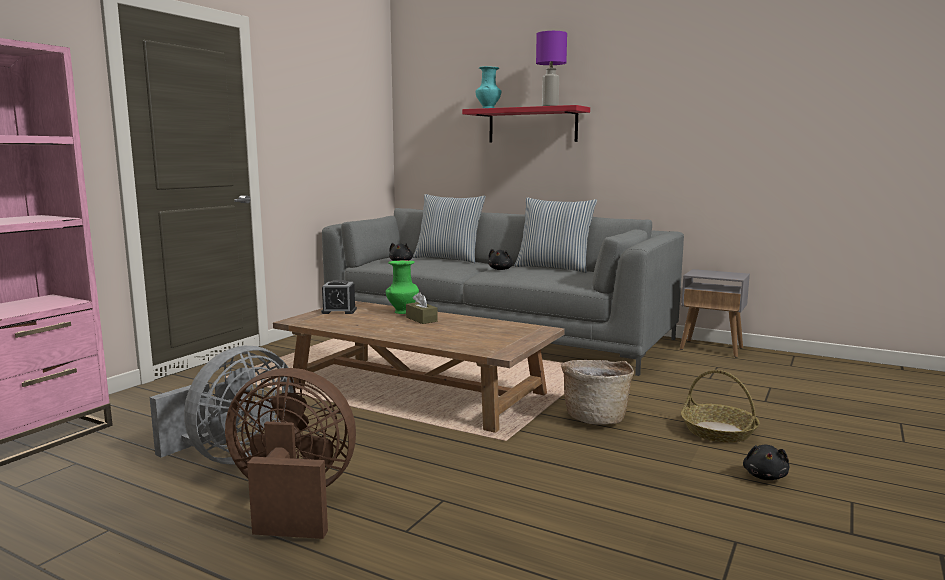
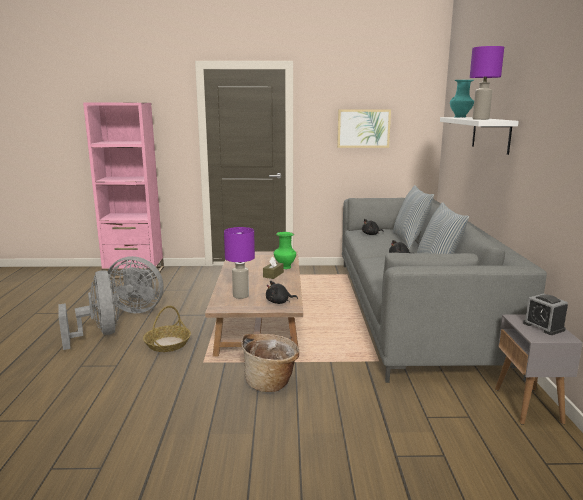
camera: 60 degrees right, 5 degrees up
(292, 502) = (99, 334): brown fan -> grey fan
(329, 127) = (363, 128): none -> picture
(339, 311) = (267, 255): alarm clock -> alarm clock (543, 326)
(475, 340) = (241, 296): none -> purple table lamp
(532, 125) = (491, 134): red shelf -> white shelf
(718, 431) = (289, 438): basket -> basket (167, 344)
(765, 476) = (212, 471): black plush toy -> black plush toy (279, 302)

